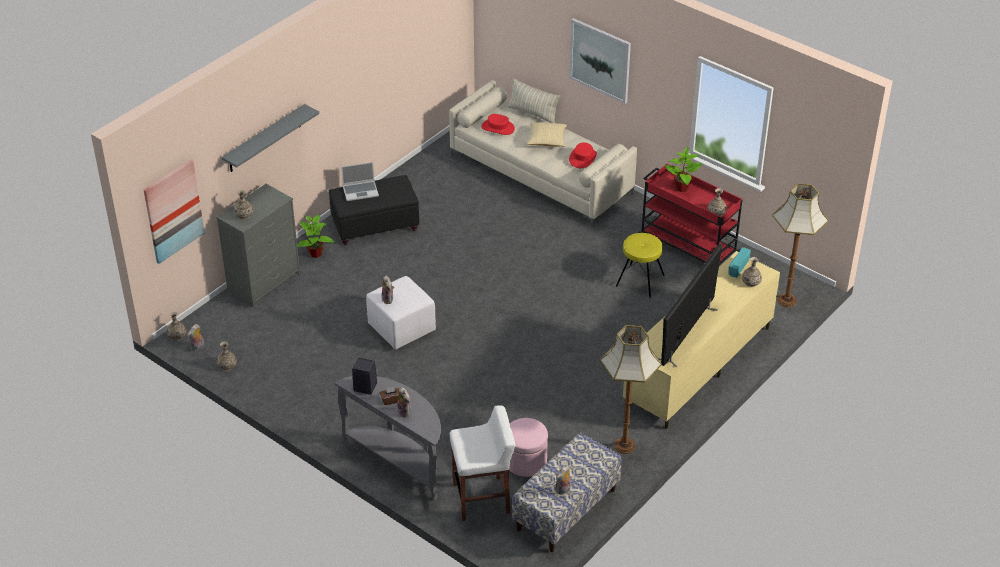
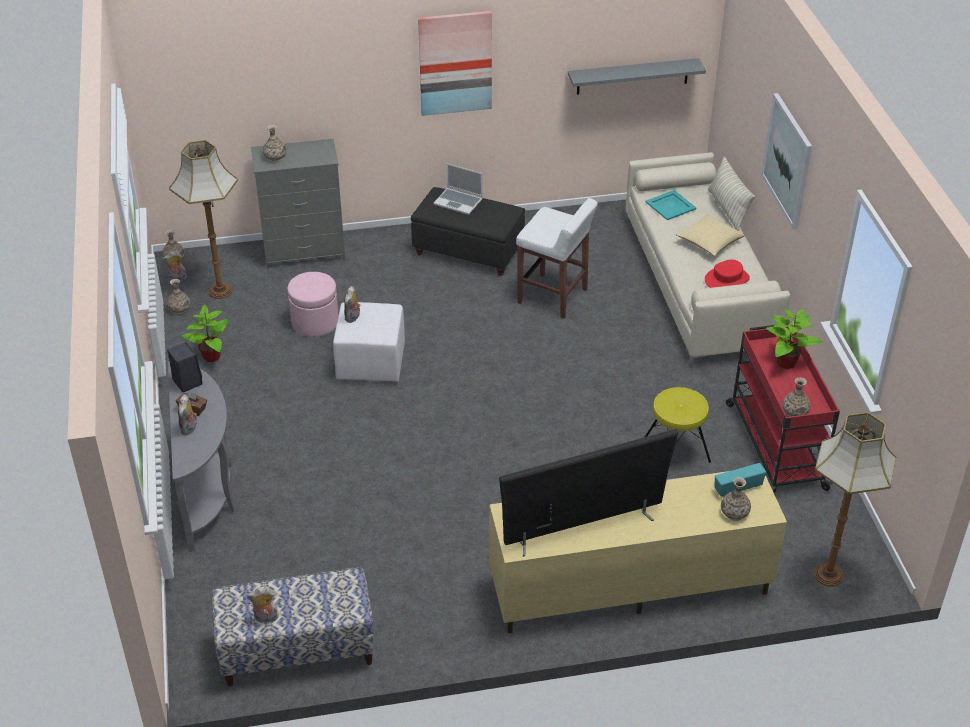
camera: 40 degrees right, 0 degrees up
(173, 211) = (189, 114): picture -> picture (455, 63)
(264, 139) = (340, 84): grey shelf -> grey shelf (632, 76)
(315, 253) = (381, 249): potted plant -> potted plant (211, 357)
(482, 498) = (233, 581): white stool -> white stool (553, 297)
(498, 128) = (671, 205): red hat -> turquoise tray
(525, 461) = (321, 571): pink ottoman -> pink ottoman (315, 322)
(624, 446) = (439, 622): floor lamp -> floor lamp (219, 291)

